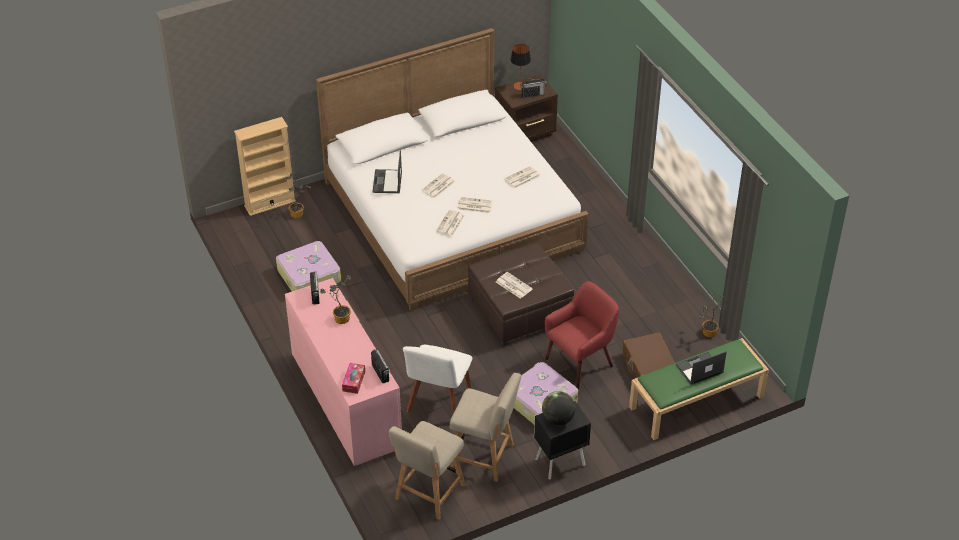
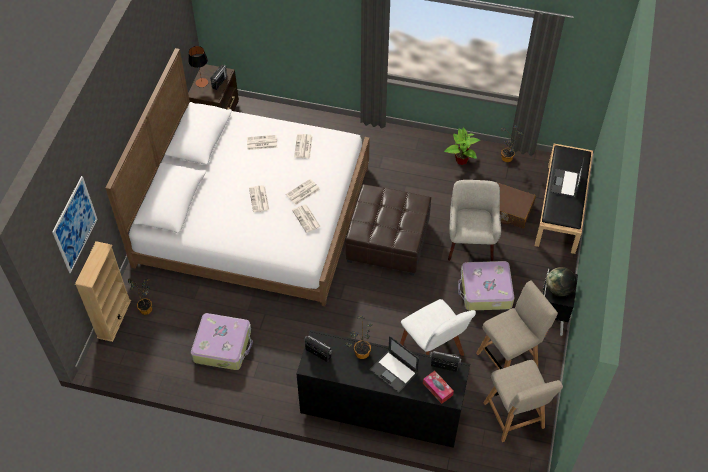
camera: 50 degrees left, 10 degrees up
(261, 82) = (75, 224): none -> picture
(346, 403) = (380, 410): pink dresser -> black dresser
(387, 182) = (220, 226): laptop -> laptop (394, 371)
(513, 285) = (394, 227): newspaper -> newspaper (261, 143)
(580, 362) = (470, 243): red armchair -> beige armchair
(667, 304) = (461, 160): none -> potted plant
(696, 402) = (561, 208): green bench -> black bench

